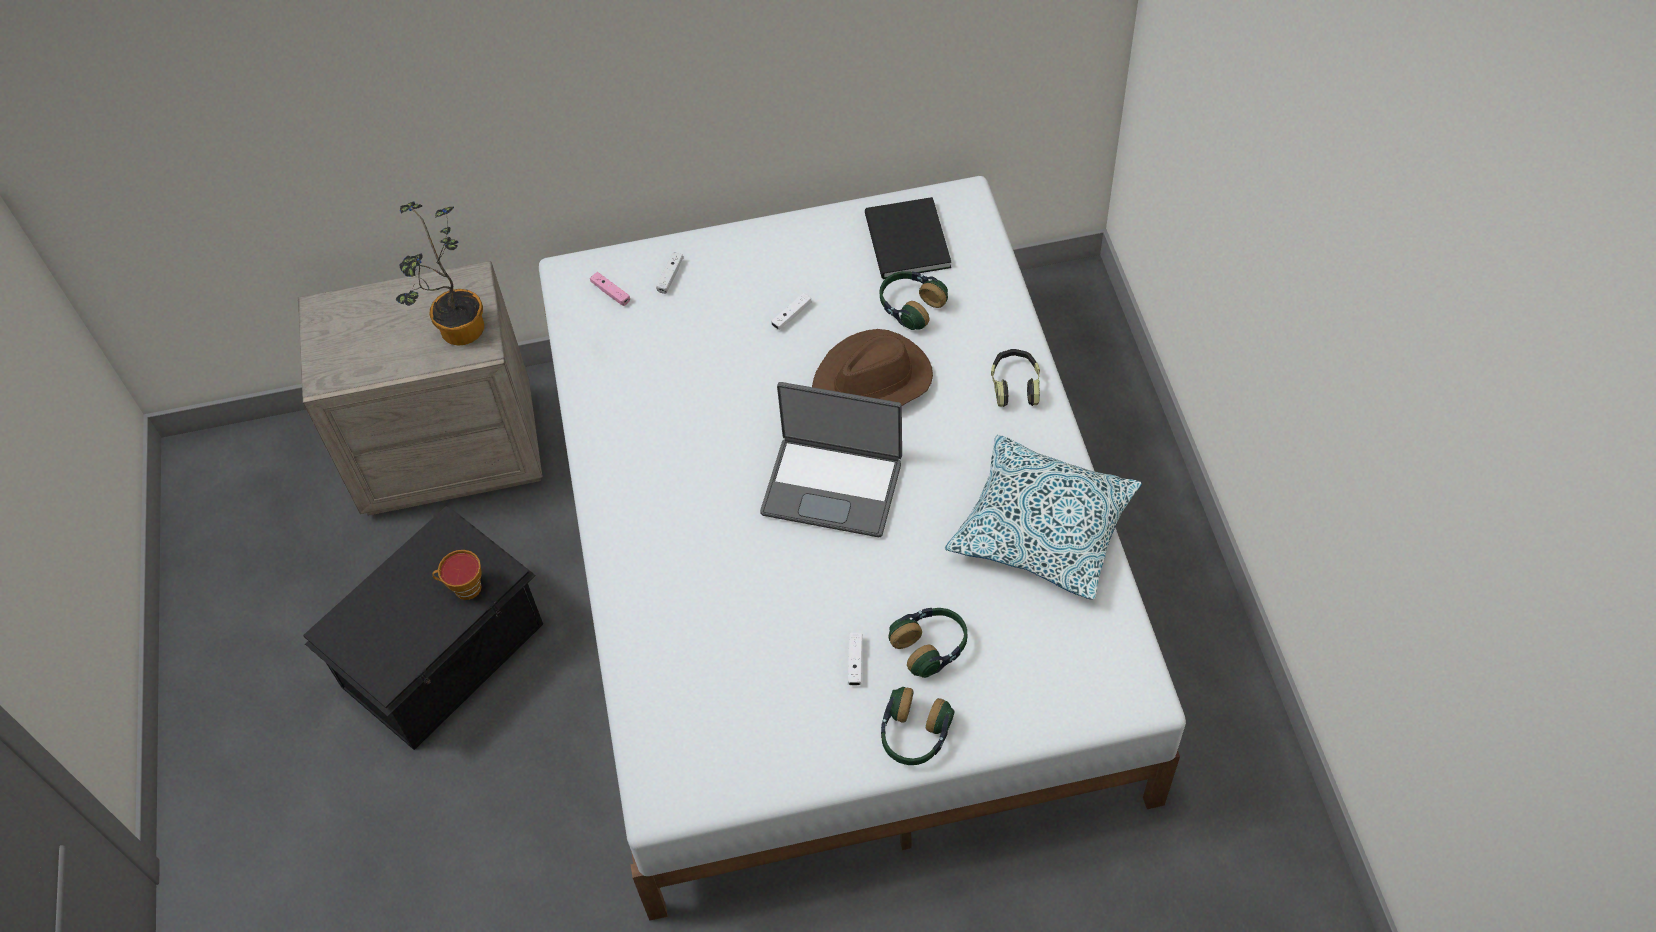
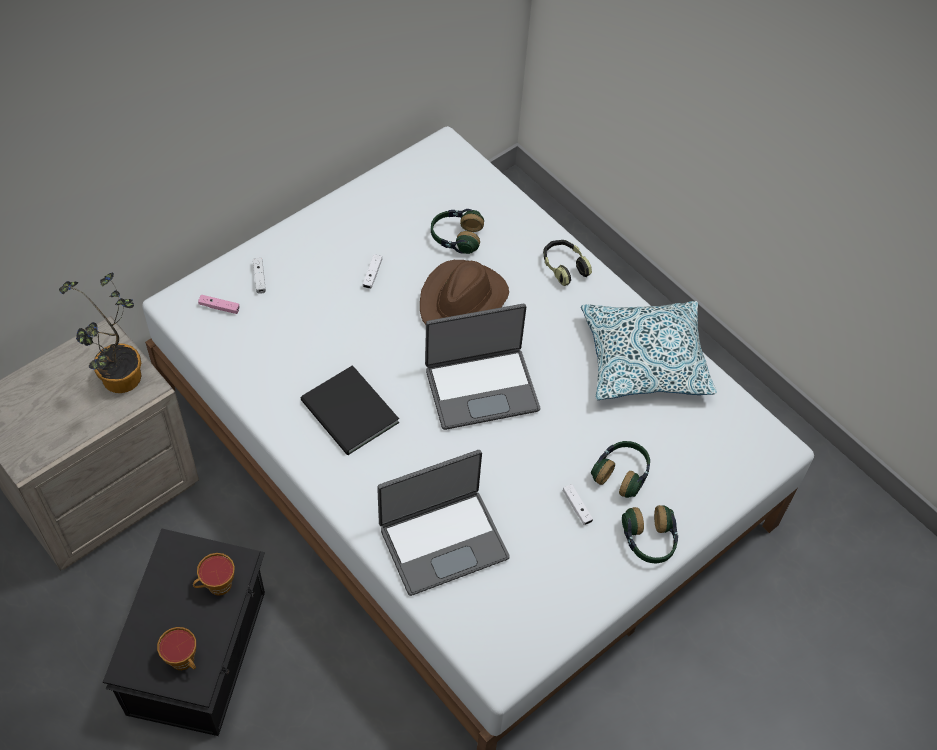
camera: 35 degrees left, 0 degrees up
(389, 650) = (184, 660): none -> cup
(686, 635) = (443, 541): none -> laptop
(905, 243) = (423, 192): black book -> black book (349, 414)

